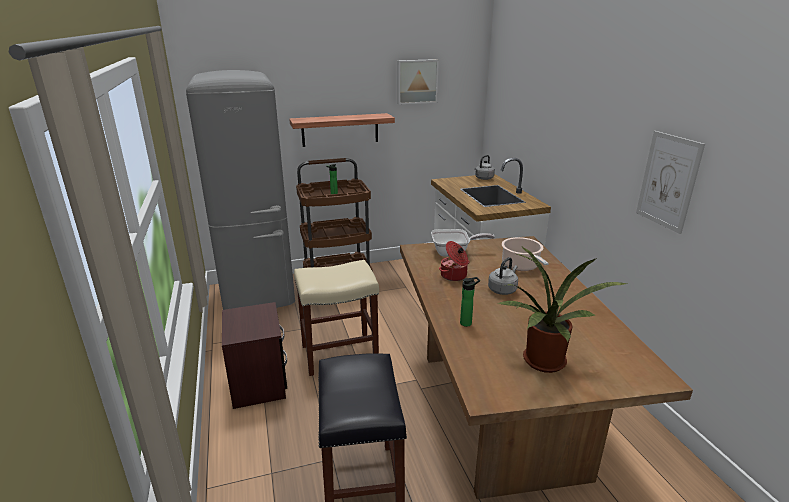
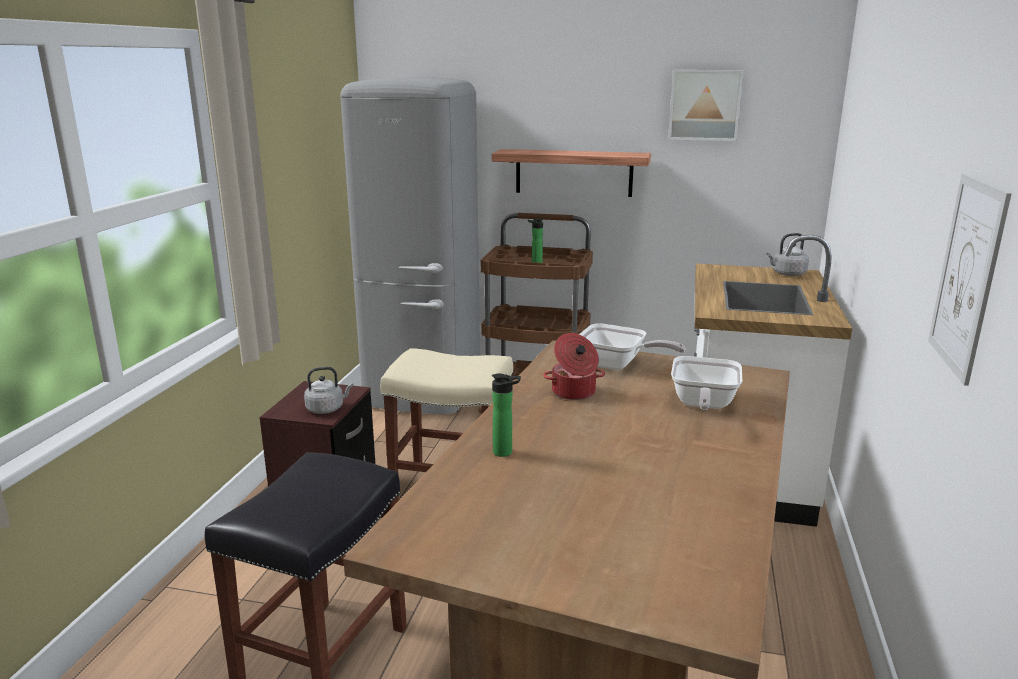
camera: 30 degrees right, 5 degrees down
(503, 289) = (624, 427): grey kettle -> grey kettle (327, 409)
(521, 266) = (702, 405): cooking pot -> frying pan
(543, 364) = (540, 535): potted plant -> none

